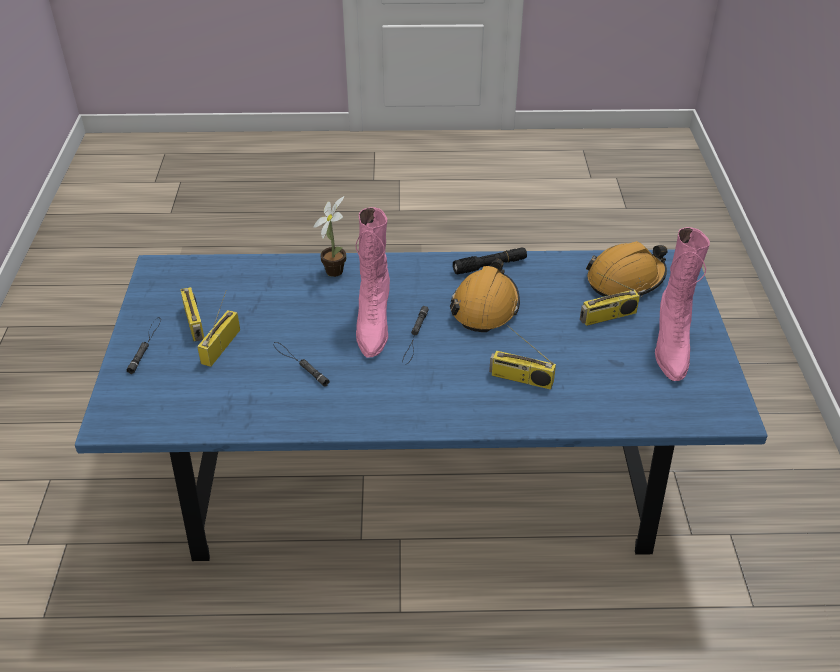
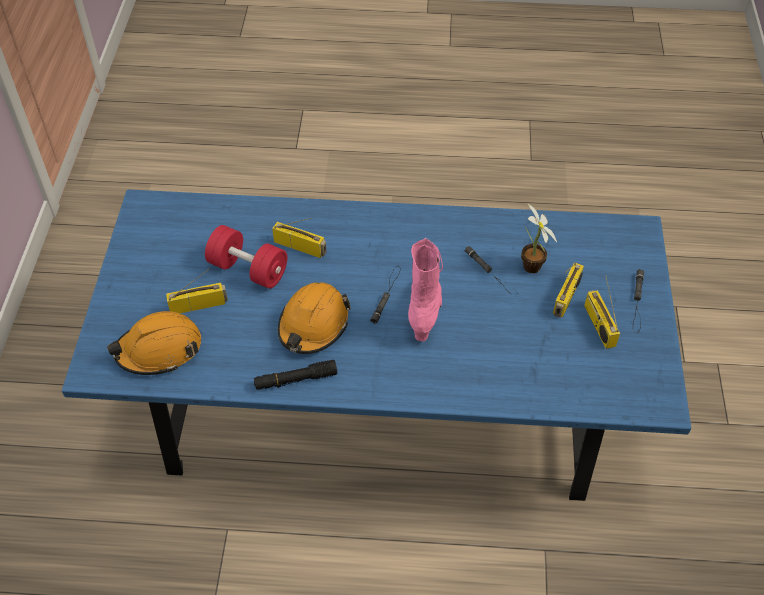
camera: 175 degrees left, 10 degrees up
(334, 269) = (465, 387): potted plant -> potted plant (531, 269)
(571, 351) = (248, 269): none -> red dumbbell
(671, 347) = (157, 267): pink boot -> none

